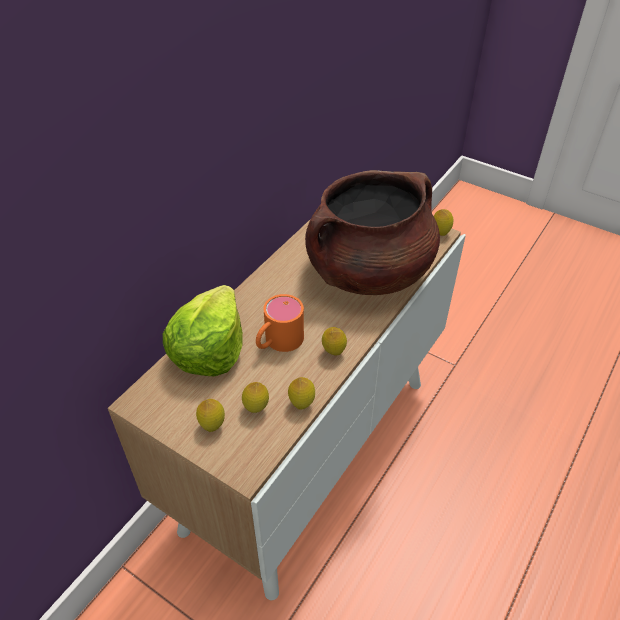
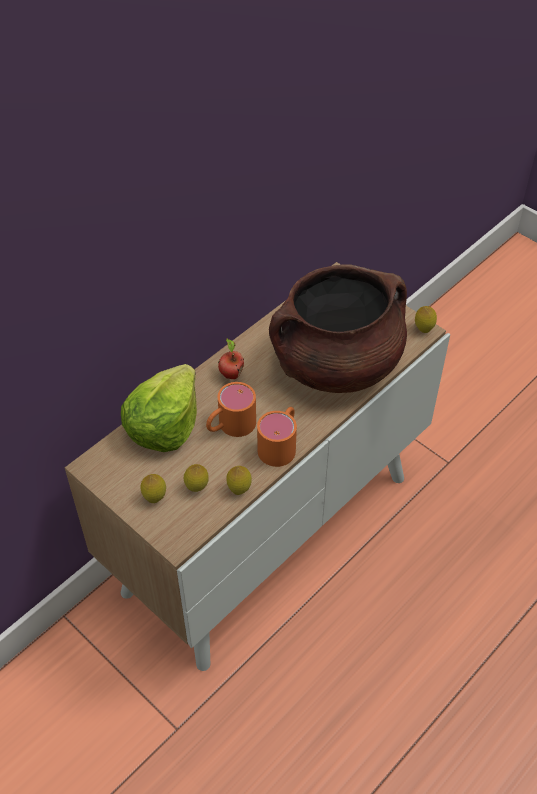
camera: 10 degrees right, 5 degrees up
(268, 293) = (231, 374): none -> apple
(333, 352) = (280, 444): lemon -> orange mug

